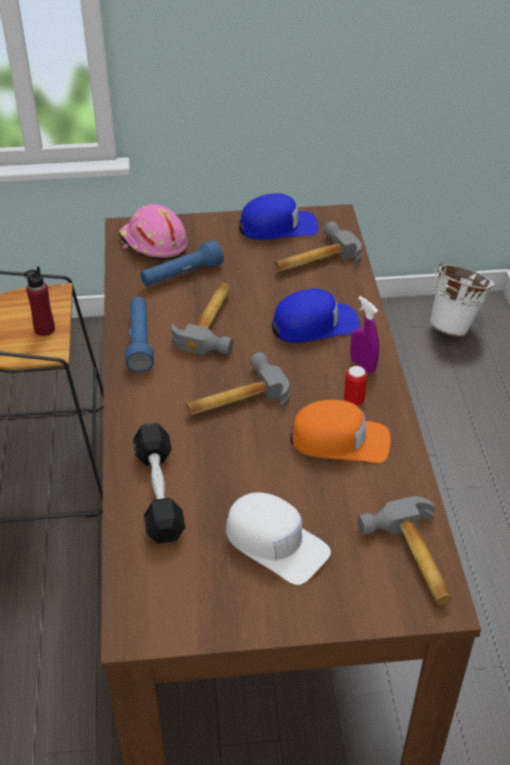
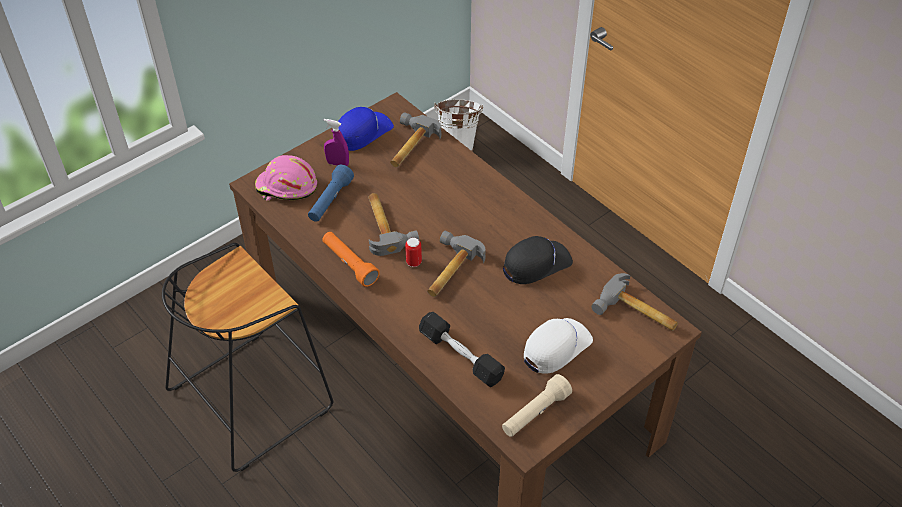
camera: 35 degrees left, 5 degrees up
(44, 329) = (256, 290): red bottle -> none
(140, 341) = (349, 264): blue flashlight -> orange flashlight
(178, 602) = (535, 413): none -> beige flashlight
(275, 543) = (556, 347): white cap -> white cap turned 45 degrees counterclockwise
(315, 324) = (452, 194): blue cap -> none
(340, 440) = (536, 263): orange cap -> black cap
(354, 400) = (522, 234): can -> can (414, 262)
(362, 365) = (506, 207): purple spray bottle -> purple spray bottle (337, 164)

